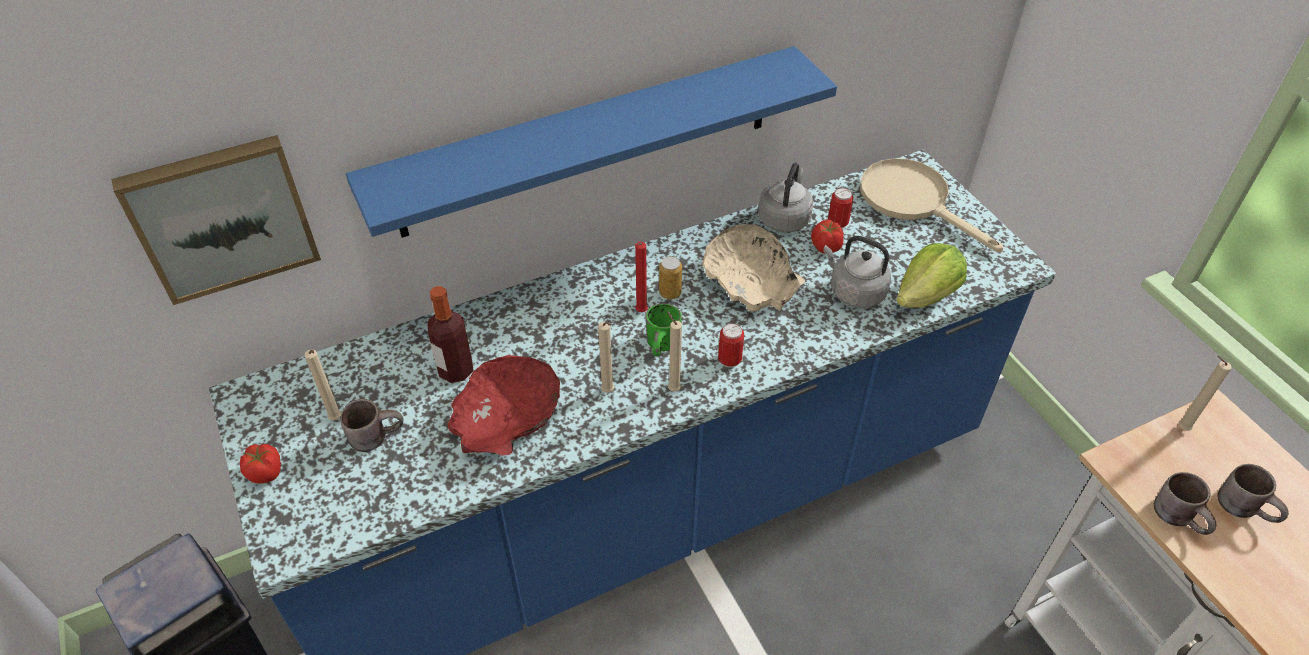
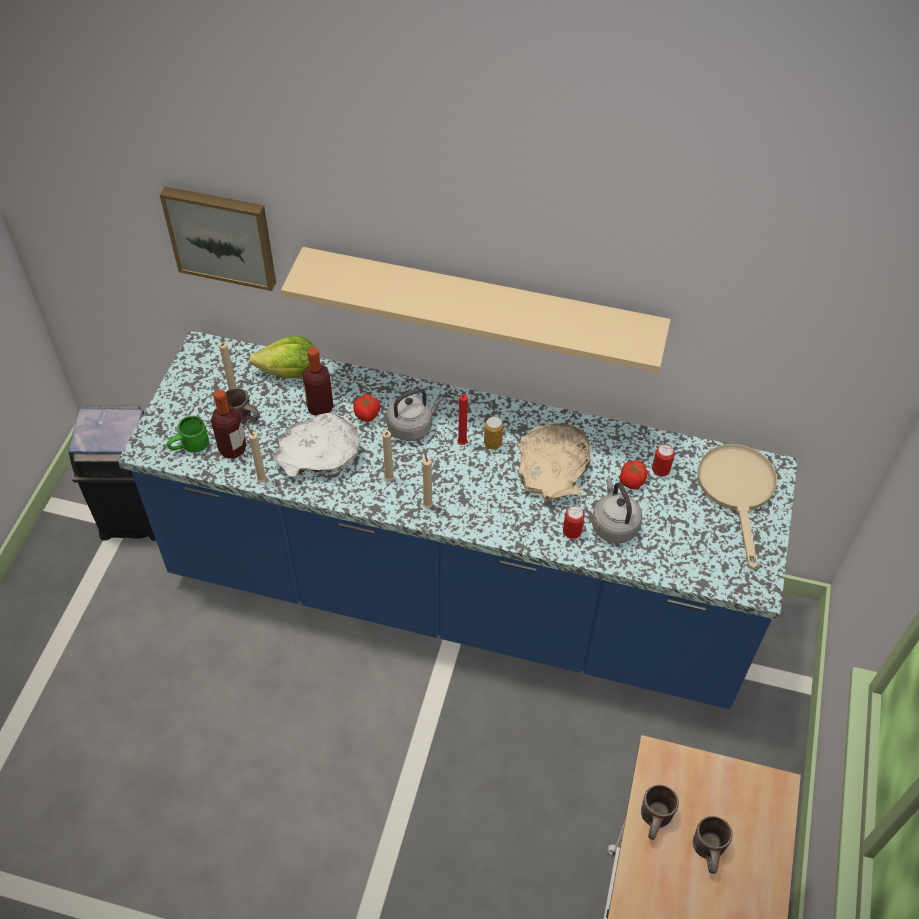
camera: 40 degrees right, 5 degrees up
(266, 472) = (174, 399): tomato -> tomato (367, 415)
(398, 477) = (232, 449): none -> bottle
(507, 417) = (319, 455): red bowl -> white bowl
(588, 142) = (481, 307): blue shelf -> beige shelf
(664, 346) = (451, 475): green mug -> green mug (192, 448)
(729, 360) = (480, 512): can -> can (571, 532)
(784, 218) = (627, 442): grey kettle -> grey kettle (412, 426)
(926, 296) = (661, 562): lettuce -> lettuce (290, 372)
(1180, 428) = (734, 774): beige candle -> beige candle (261, 479)

